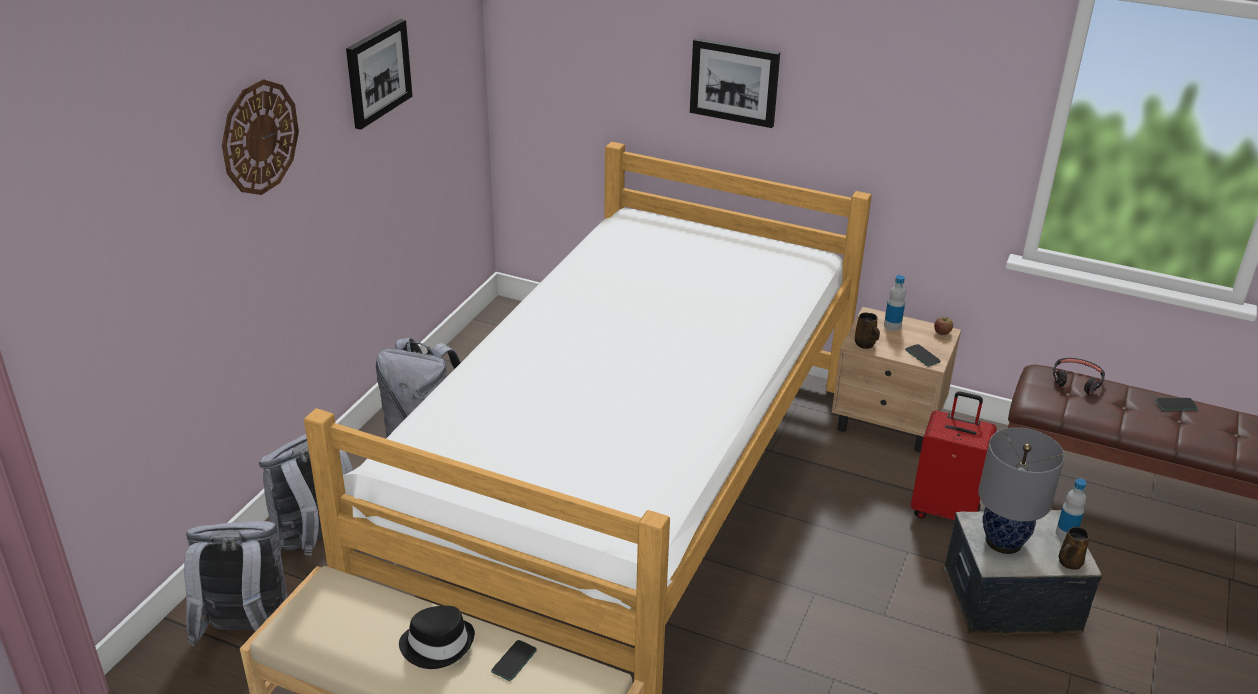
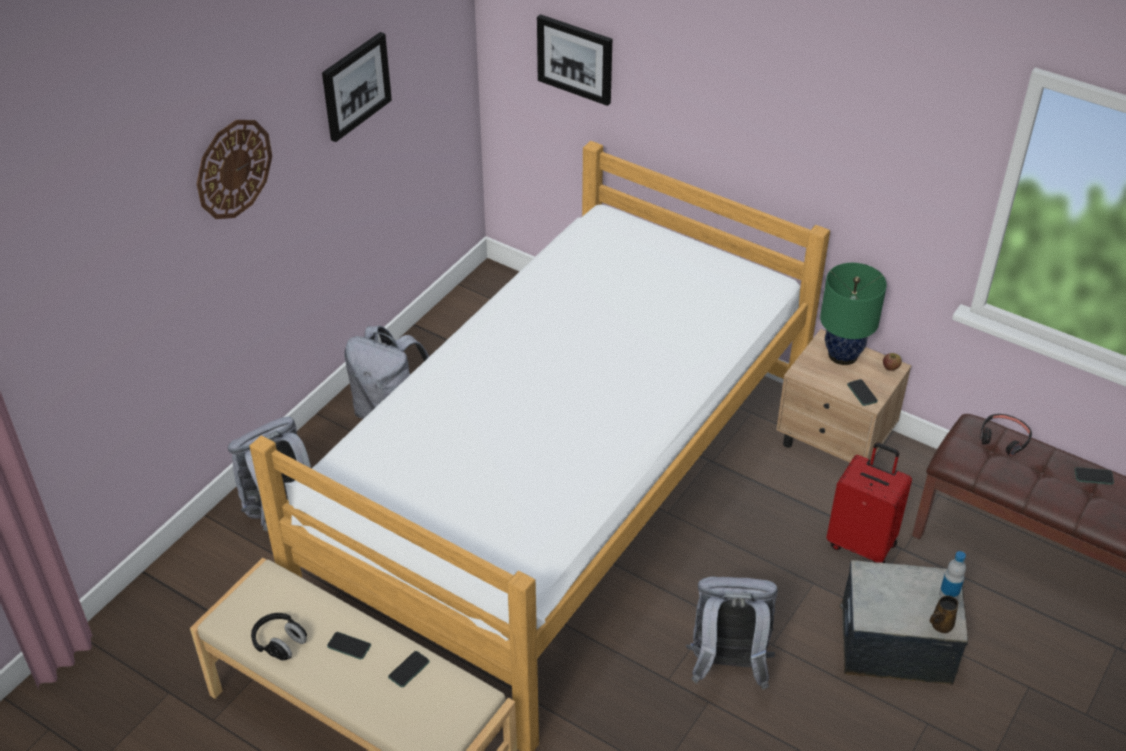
camera: 10 degrees right, 10 degrees up
(247, 632) = (210, 593): grey backpack -> grey backpack (727, 666)
(354, 650) = (280, 643): none -> black headphones
(438, 644) = (349, 646): black hat -> phone
(734, 82) = (706, 105): picture -> picture (575, 58)
(865, 344) = (809, 374): brown mug -> none
(892, 326) = (843, 355): bottle -> green table lamp
(1003, 541) = (885, 596): grey table lamp -> none

